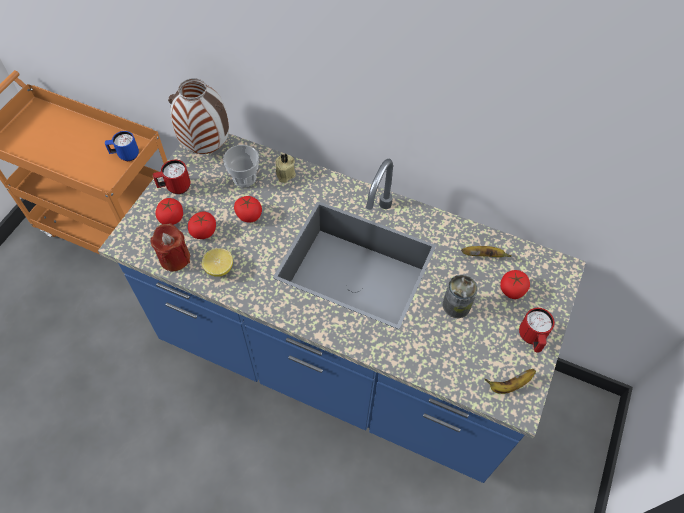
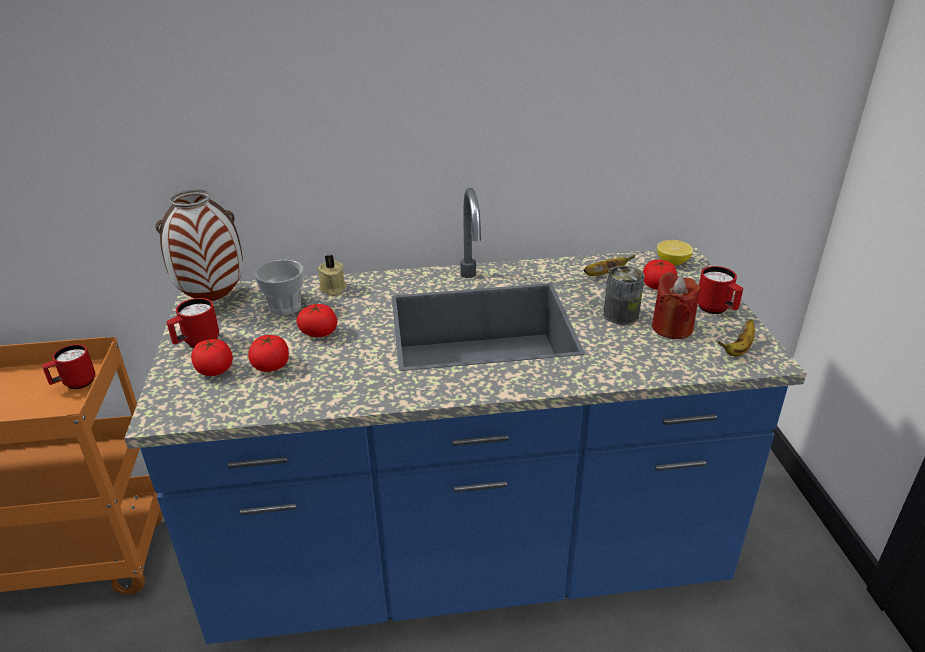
camera: 30 degrees left, 25 degrees down
(125, 155) = (74, 384): blue mug -> red mug
(174, 258) = (251, 402): red candle -> red candle (672, 328)
(219, 268) = (322, 388): lemon -> lemon (672, 262)

